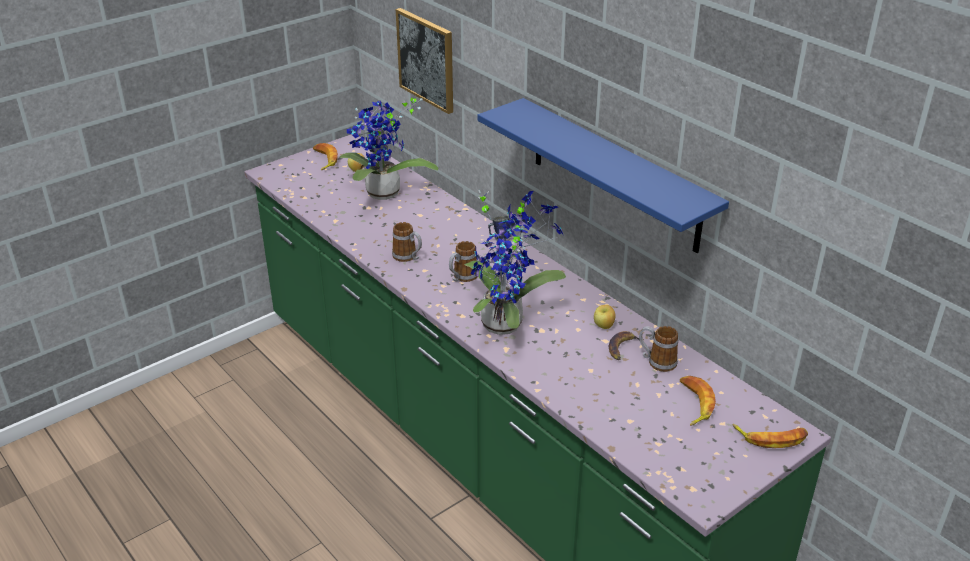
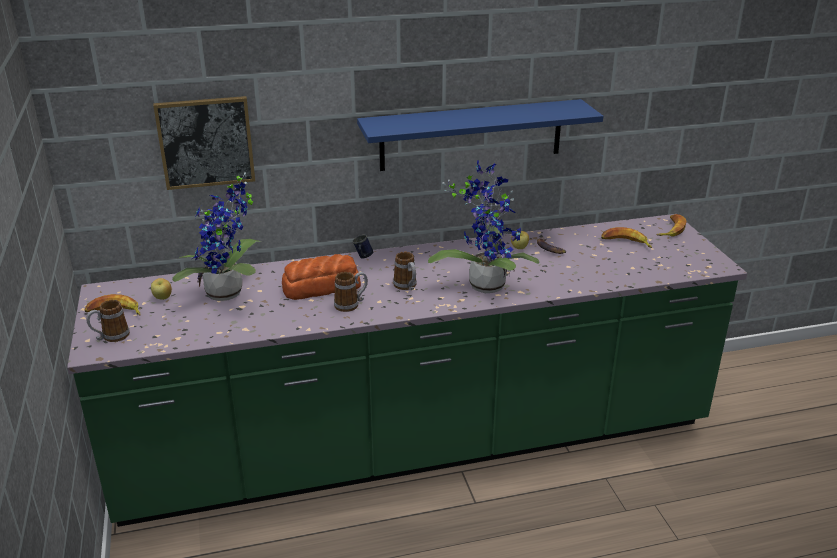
camera: 65 degrees left, 5 degrees down
(427, 233) = (320, 286): none -> bread
(656, 361) = (573, 241): mug -> mug (111, 337)

